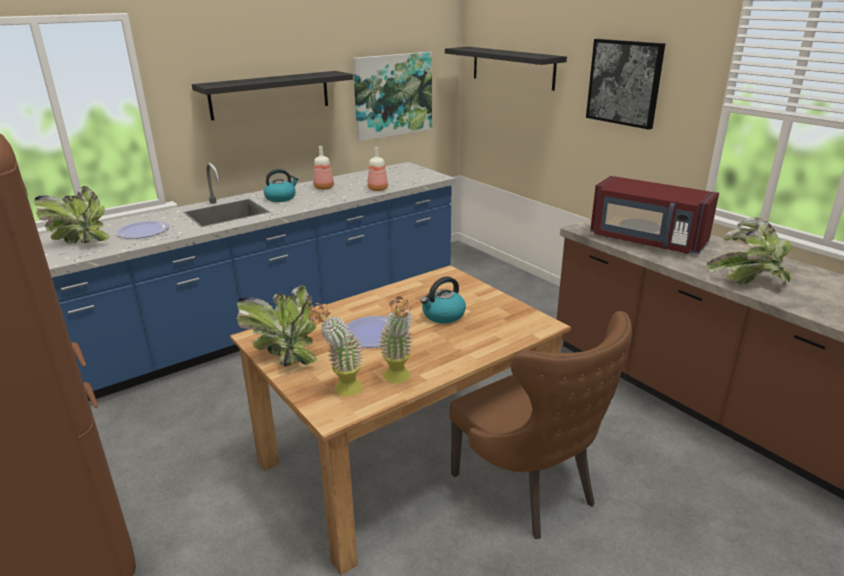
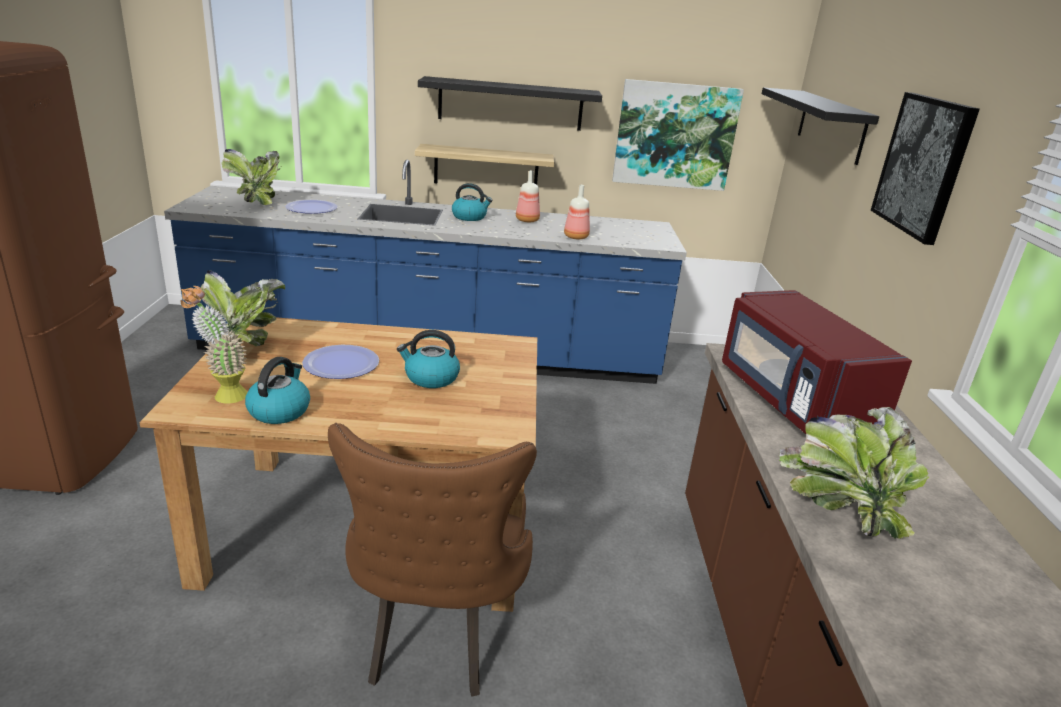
camera: 35 degrees right, 0 degrees up
(260, 154) = (486, 168): none -> shelf
(399, 379) = (279, 410): potted plant -> kettle

